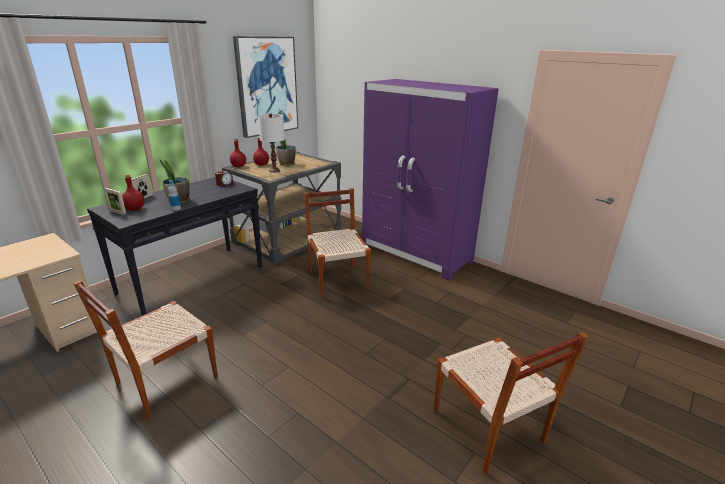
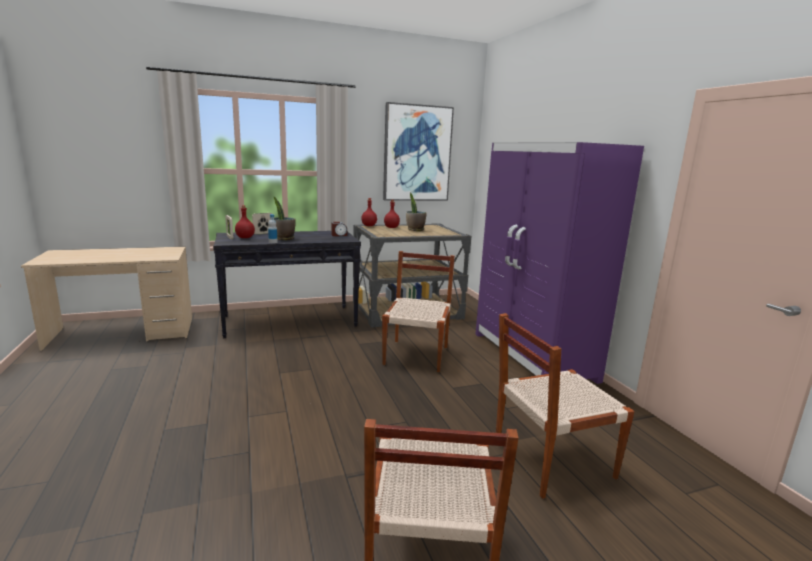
camera: 30 degrees right, 10 degrees down
(164, 382) = (183, 386): chair -> chair (549, 461)
(274, 171) = (395, 232): white table lamp -> none

